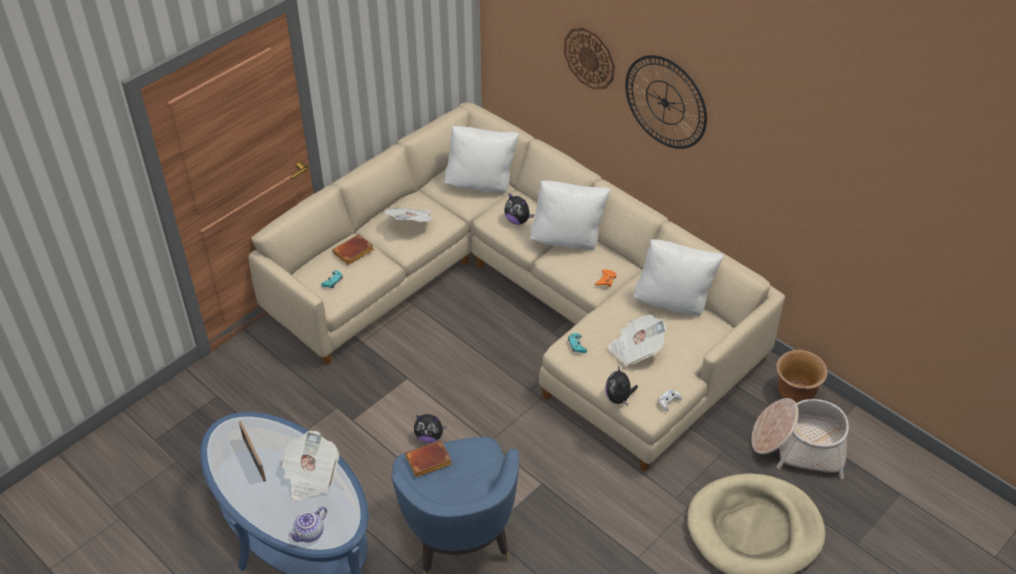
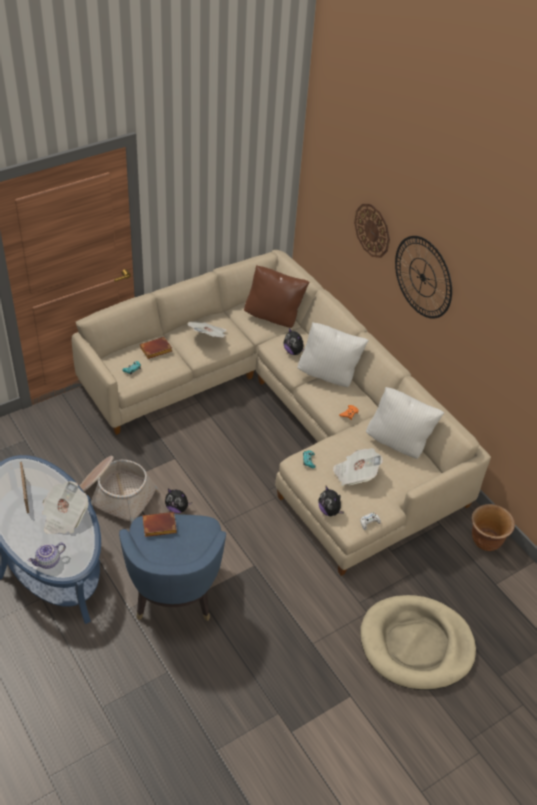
camera: 10 degrees right, 0 degrees up
(481, 184) = (274, 317): white pillow -> brown pillow
(619, 398) = (329, 510): plush toy -> plush toy turned 45 degrees counterclockwise
(798, 446) = (475, 584): basket -> basket (116, 496)

